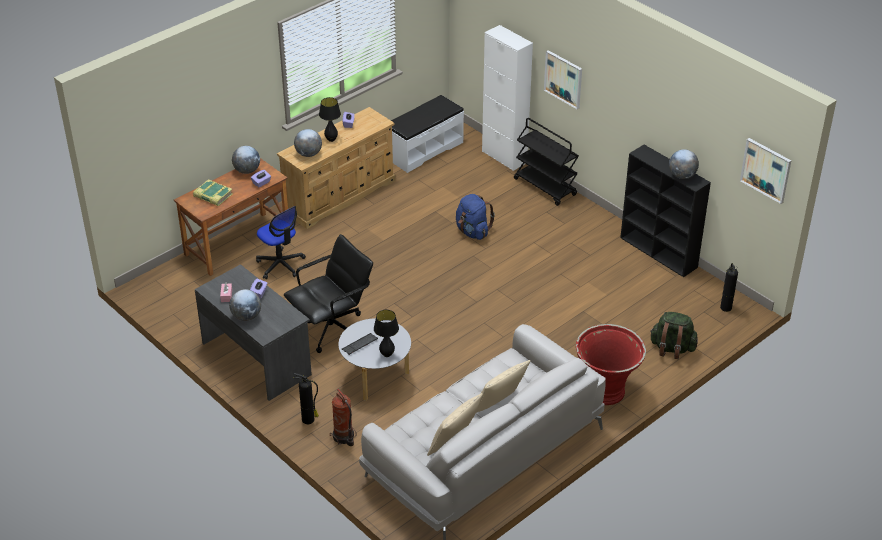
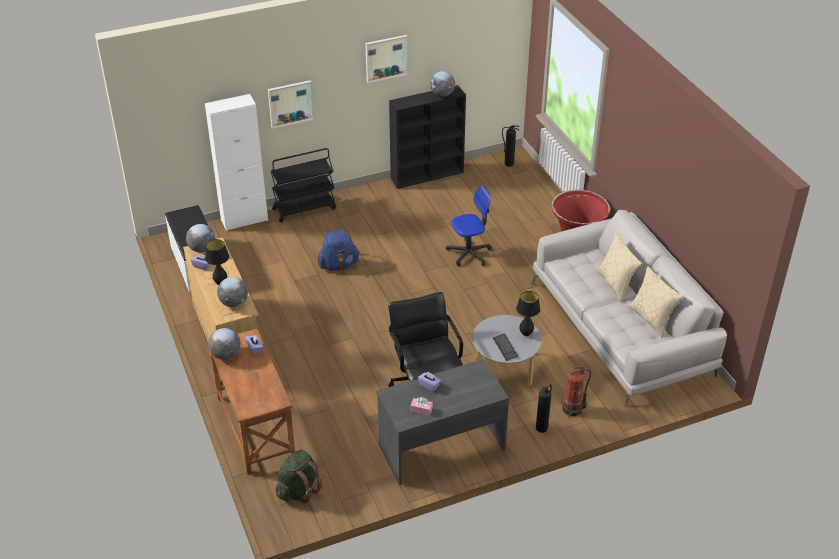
camera: 70 degrees left, 0 degrees up
(213, 196) = (253, 388): book -> none
(246, 316) = (460, 401): globe -> globe (202, 249)
(280, 265) = (309, 401): office chair -> office chair (469, 253)
(672, 348) = (542, 201): green backpack -> green backpack (299, 490)
(766, 170) = (504, 40): picture -> picture (386, 58)

